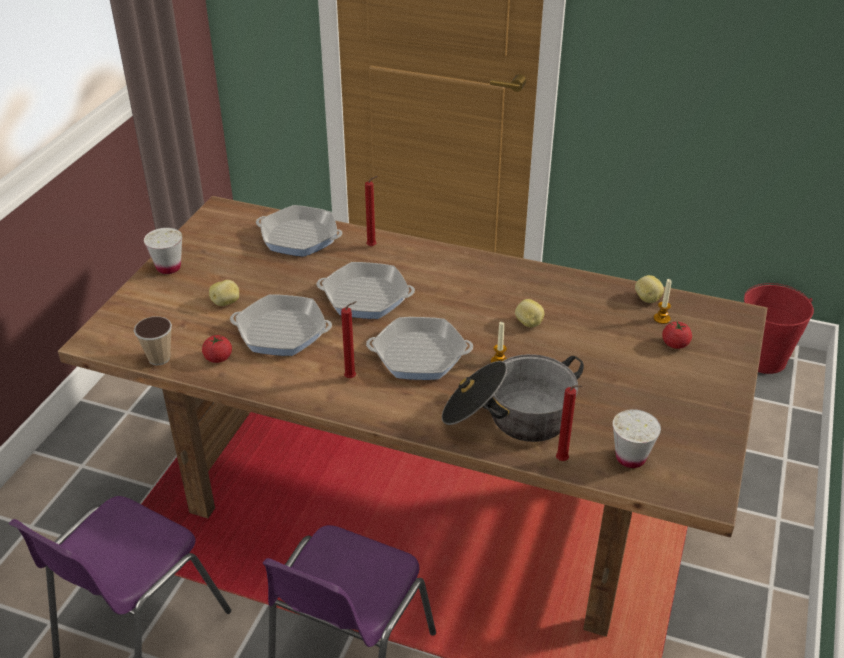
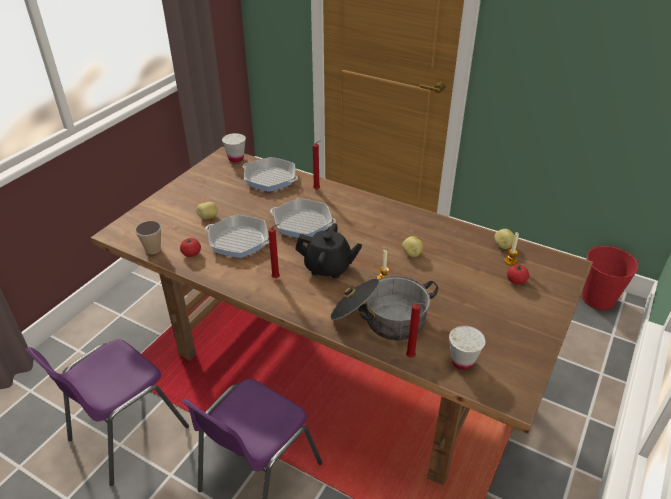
camera: 10 degrees right, 0 degrees up
(168, 267) = (179, 190): white cup -> white cup (236, 158)
(419, 355) = (328, 267): frying pan -> black teapot

